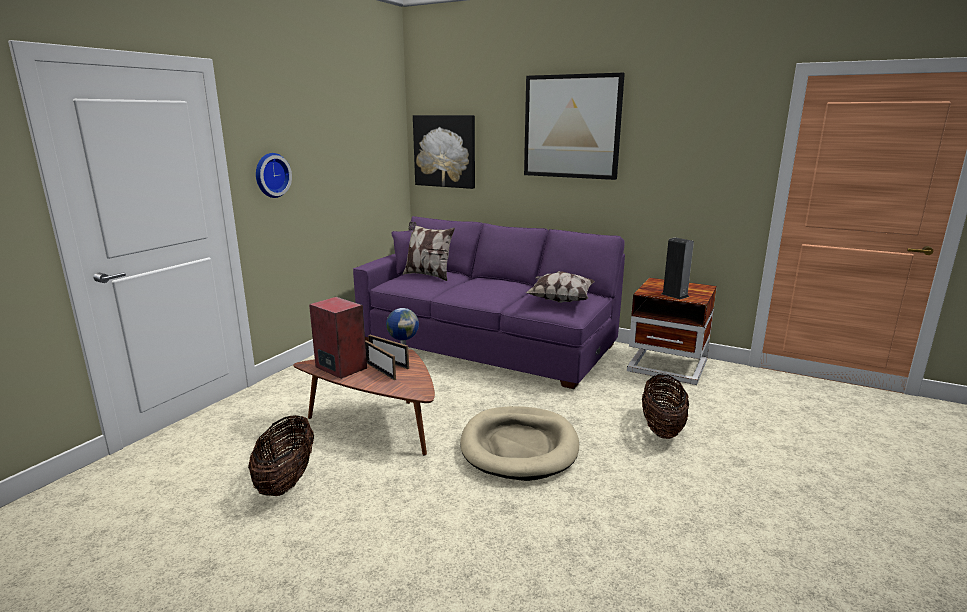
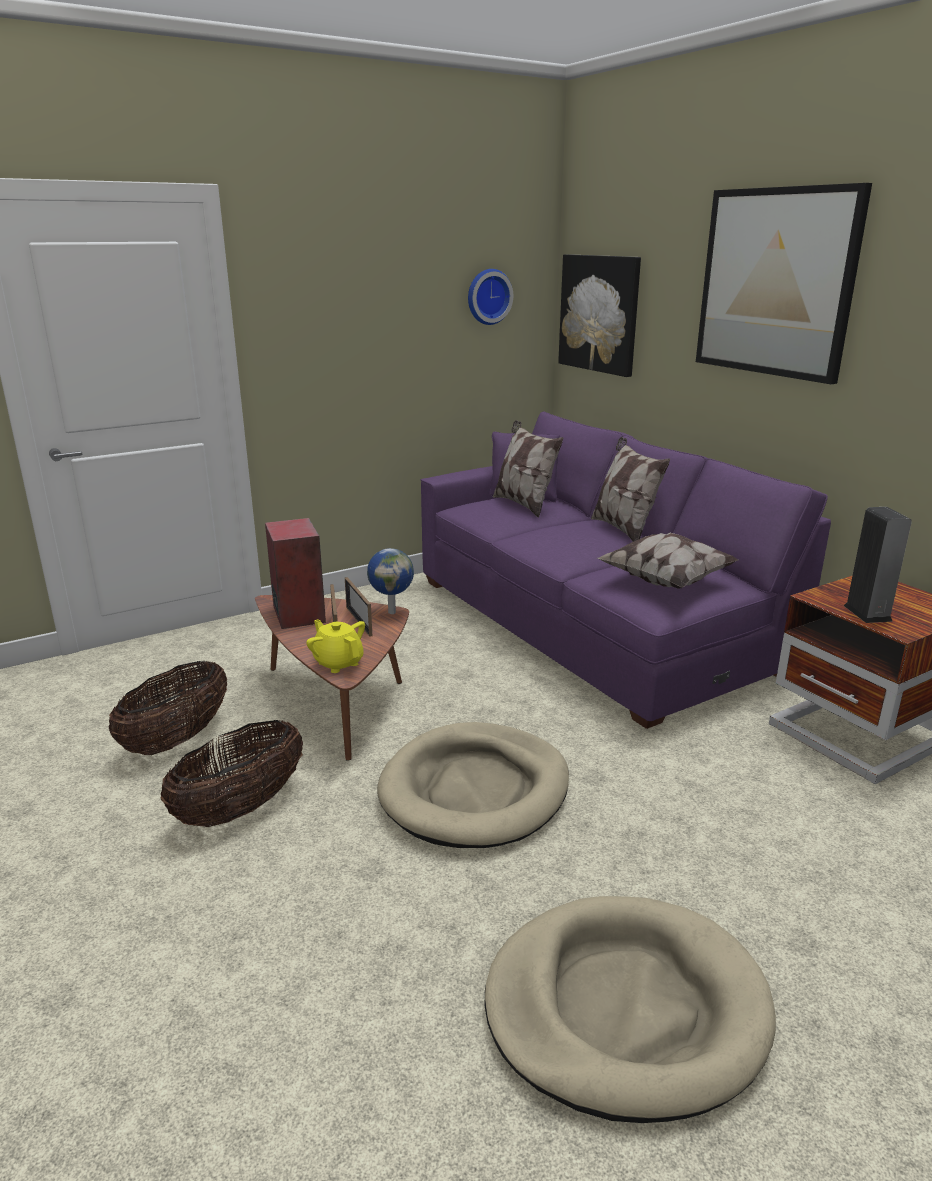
camera: 30 degrees right, 5 degrees up
(270, 175) = (301, 340): wall clock -> wall clock (488, 296)
(407, 388) = (338, 663): none -> yellow teapot
(503, 279) = (624, 529): none -> pillow
(662, 428) = (724, 838): basket -> basket (240, 808)
(701, 520) = (625, 1008): none -> beige dog bed

